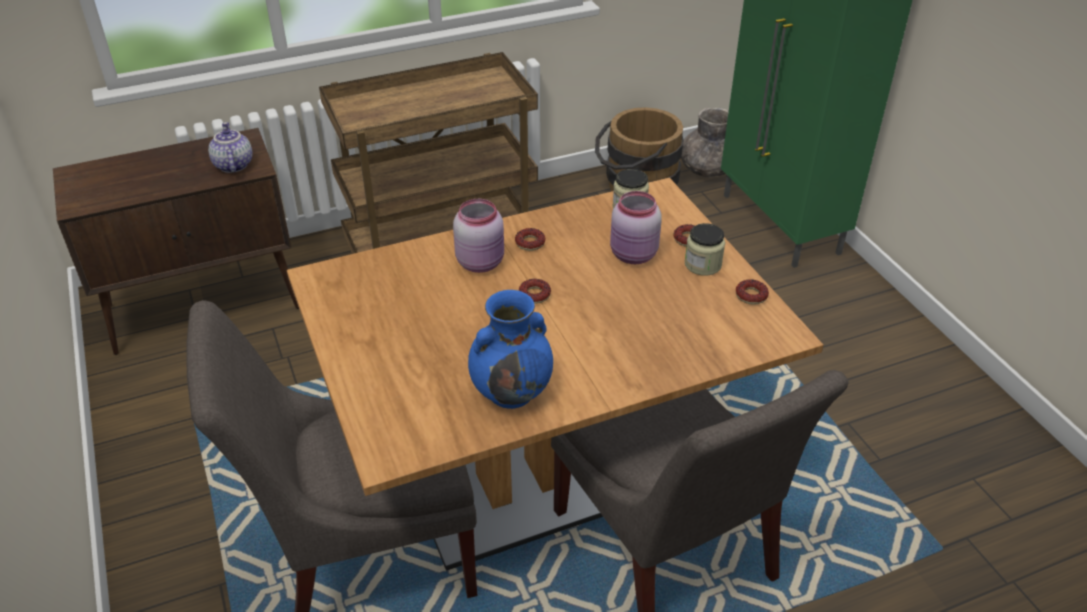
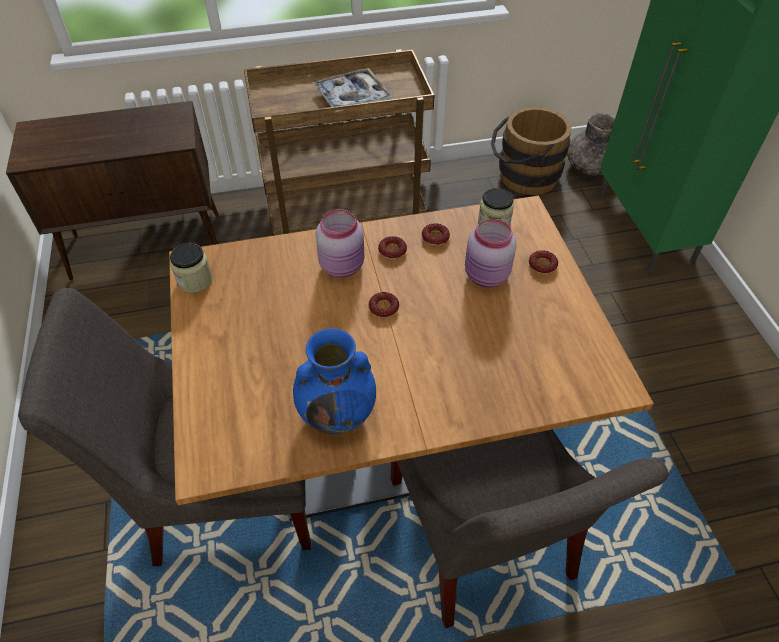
camera: 10 degrees right, 10 degrees up
(232, 165) = (161, 135): teapot -> none
(446, 105) = (352, 97): none -> tray
(703, 264) = (551, 295): jar -> jar (195, 280)
(751, 295) = (591, 337): donut -> donut (435, 237)

